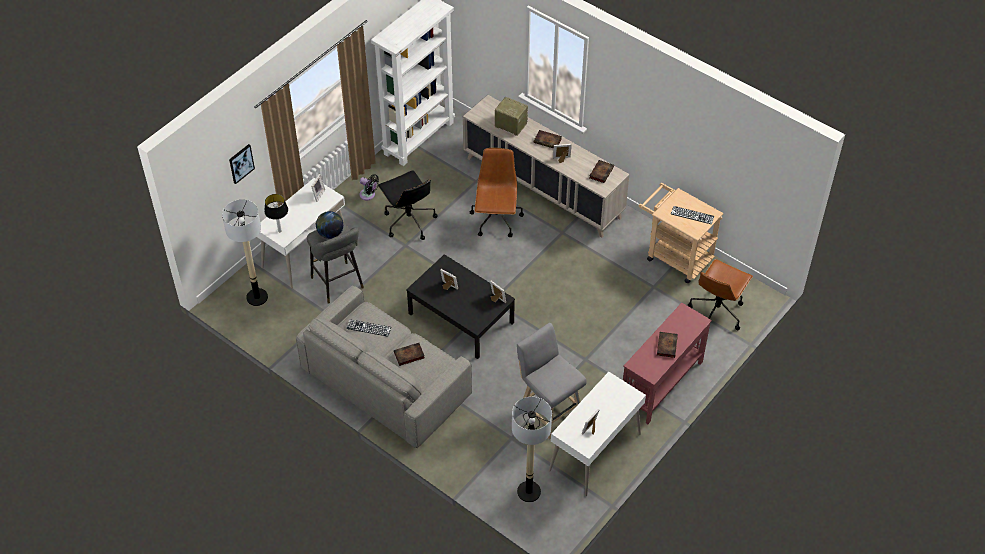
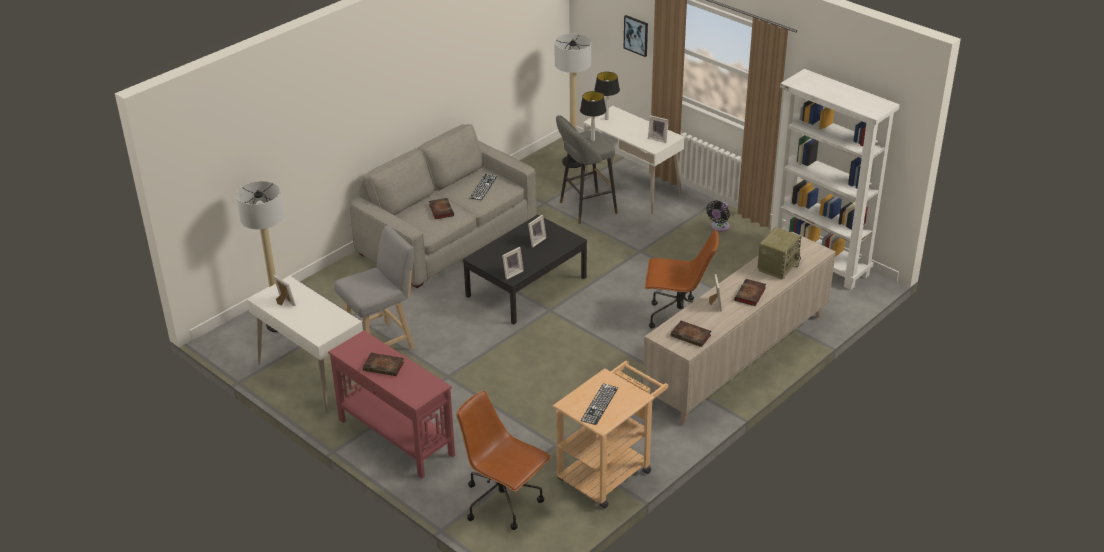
camera: 95 degrees right, 15 degrees down
(330, 233) = (593, 140): globe -> table lamp
(409, 221) = (677, 254): black office chair -> none

